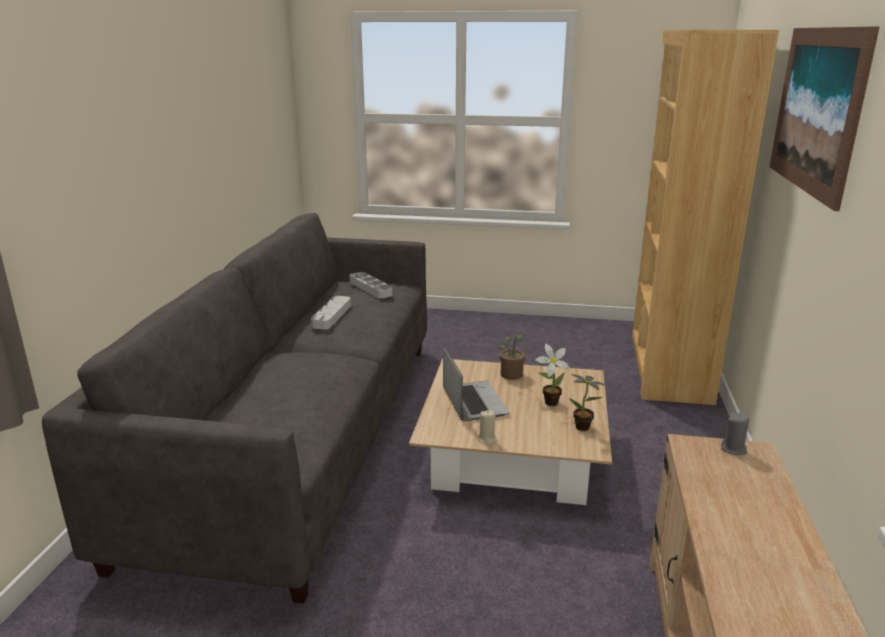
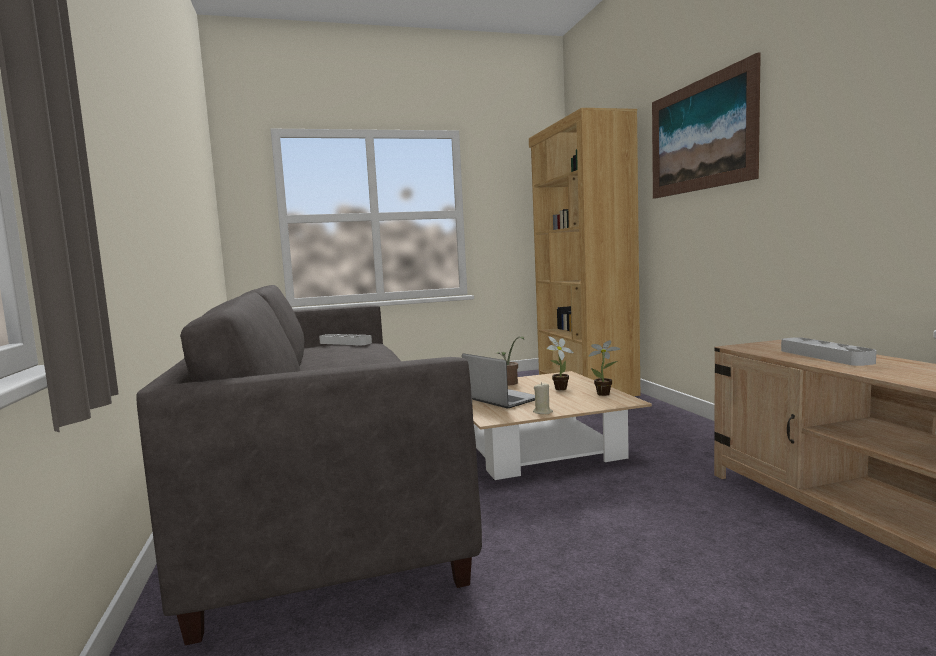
camera: 25 degrees left, 15 degrees down
(332, 316) = (333, 356): grey tray -> grey tray (825, 356)
(733, 449) = (767, 344): grey candle -> none

